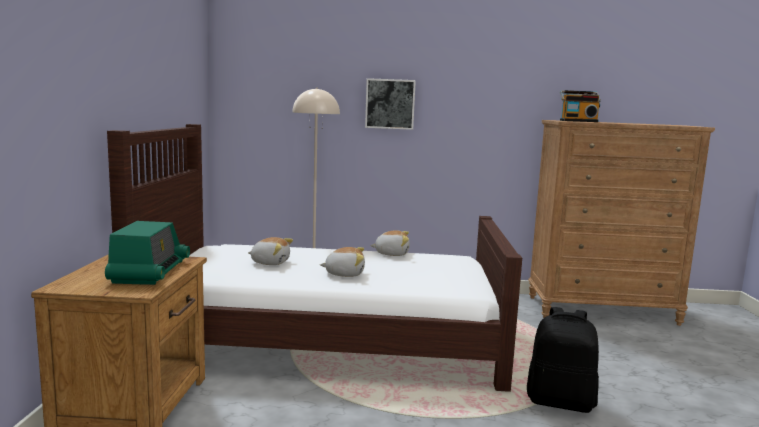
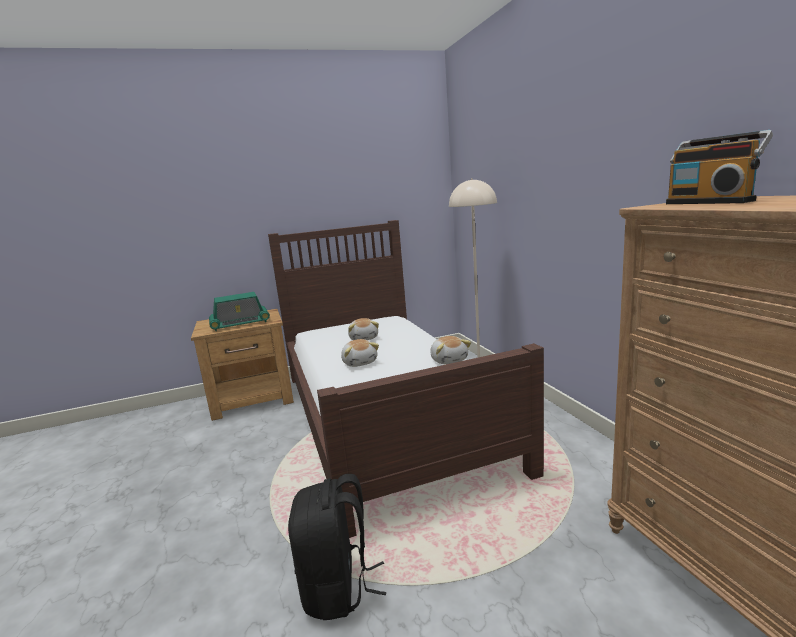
camera: 70 degrees right, 5 degrees up
(390, 104) = (546, 187): picture -> none

